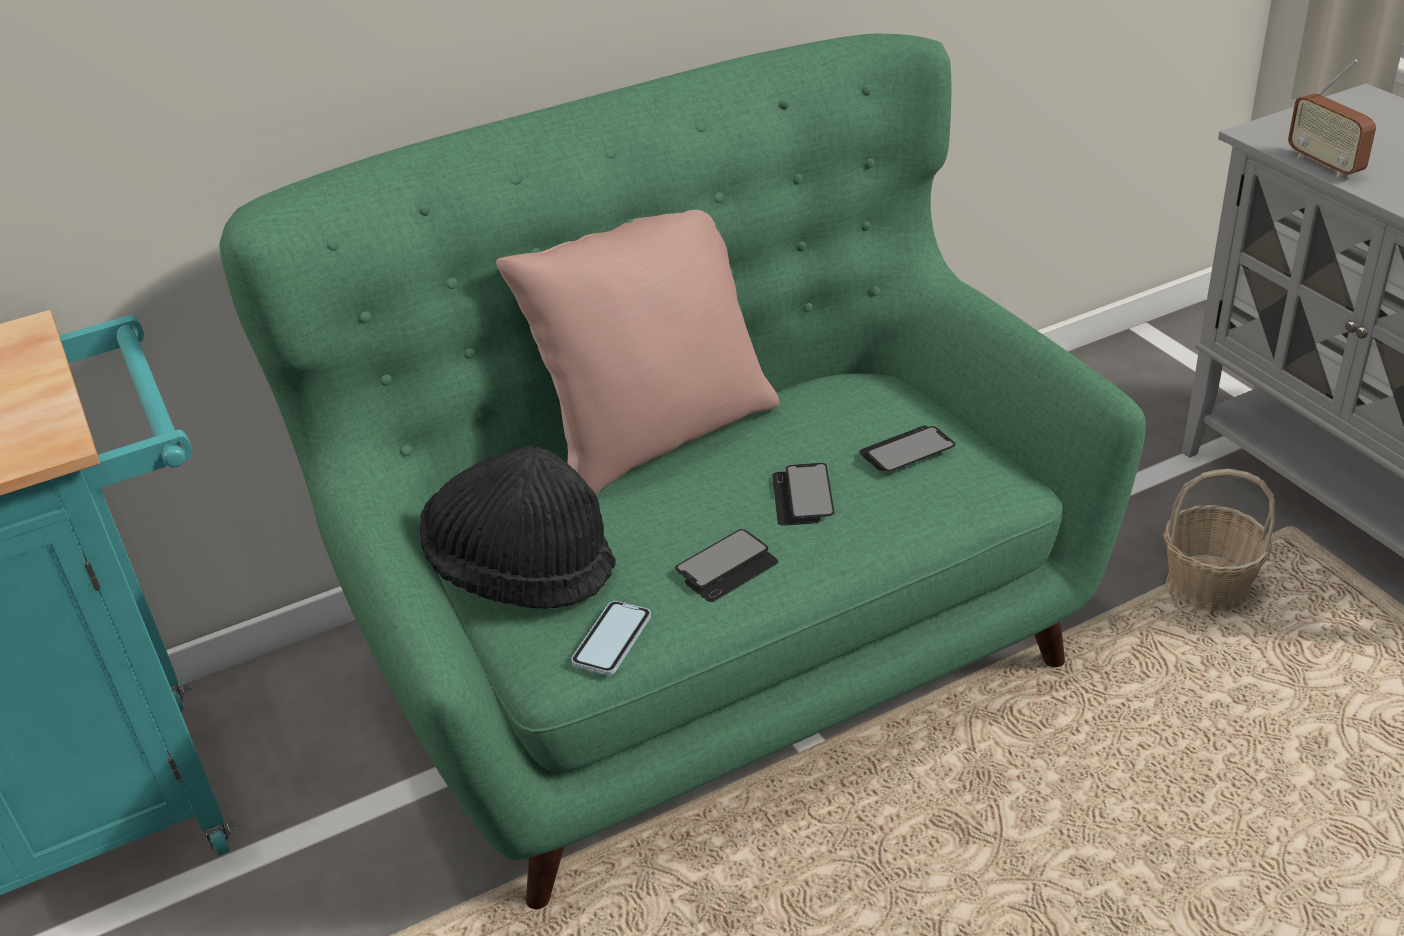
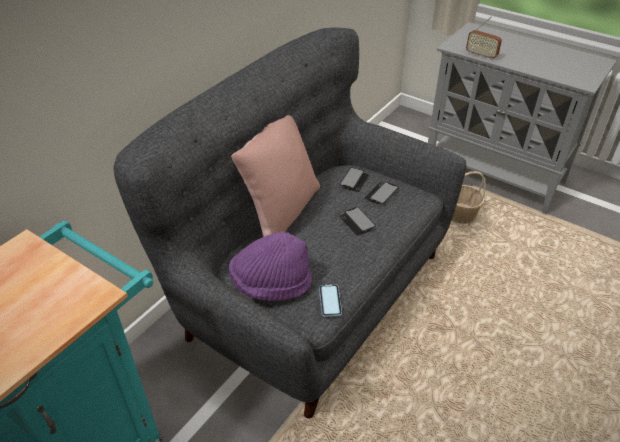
camera: 30 degrees left, 5 degrees up
(521, 570) = (271, 284): black hat -> purple hat
(718, 649) = (310, 290): green sofa -> grey sofa
(727, 568) = (351, 258): phone -> phone (354, 180)

